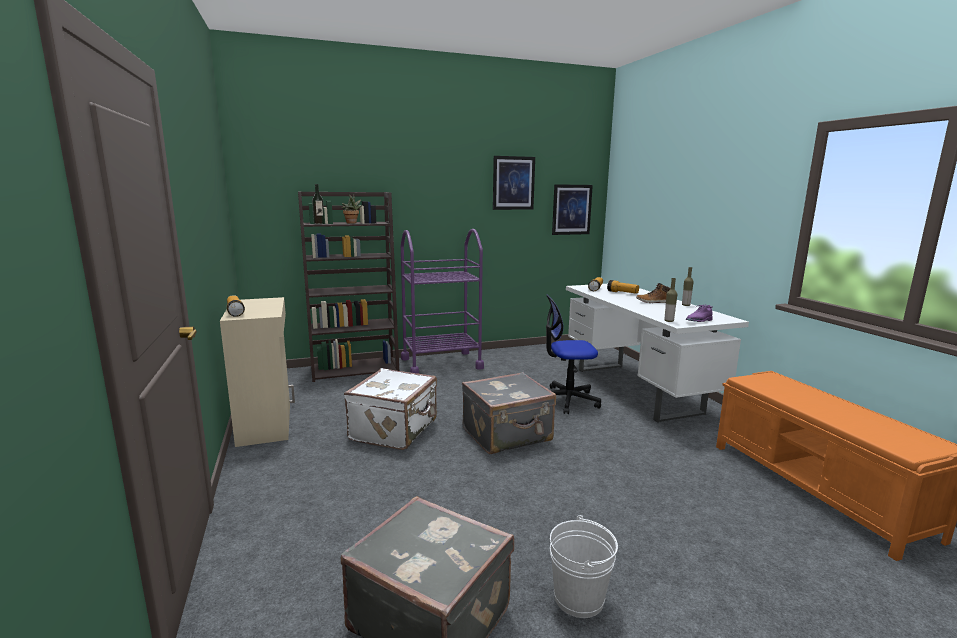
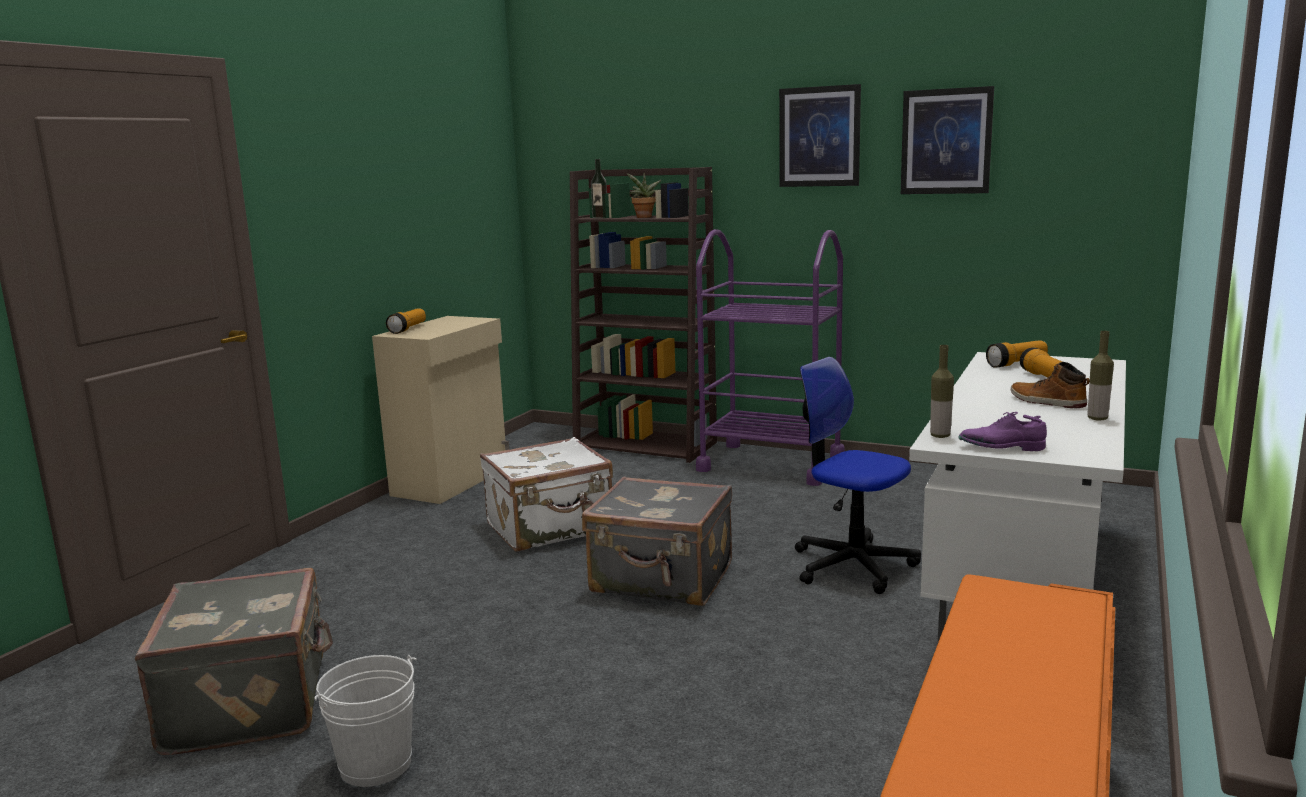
camera: 45 degrees right, 0 degrees up
(571, 209) = (1086, 193): picture -> picture (819, 137)

